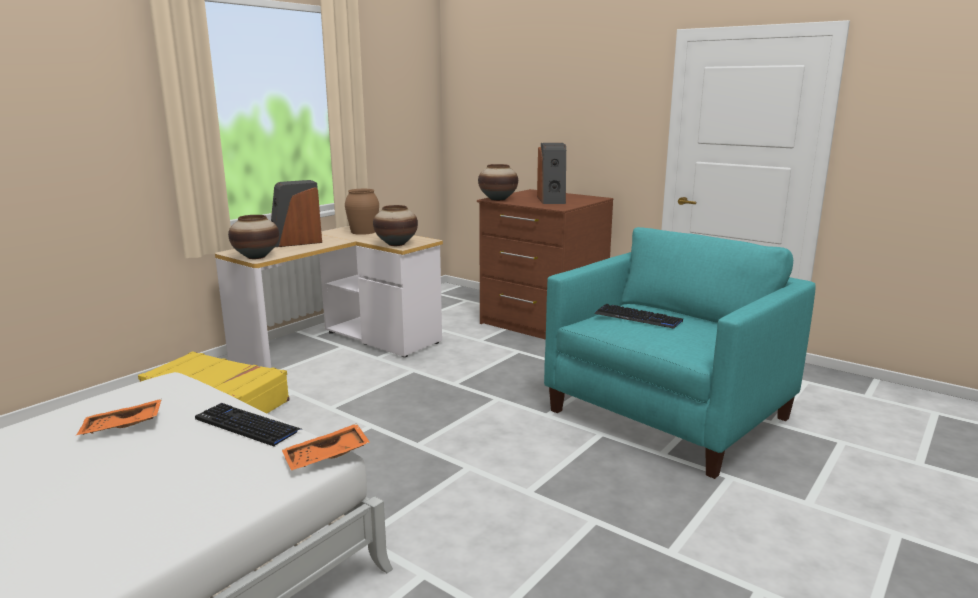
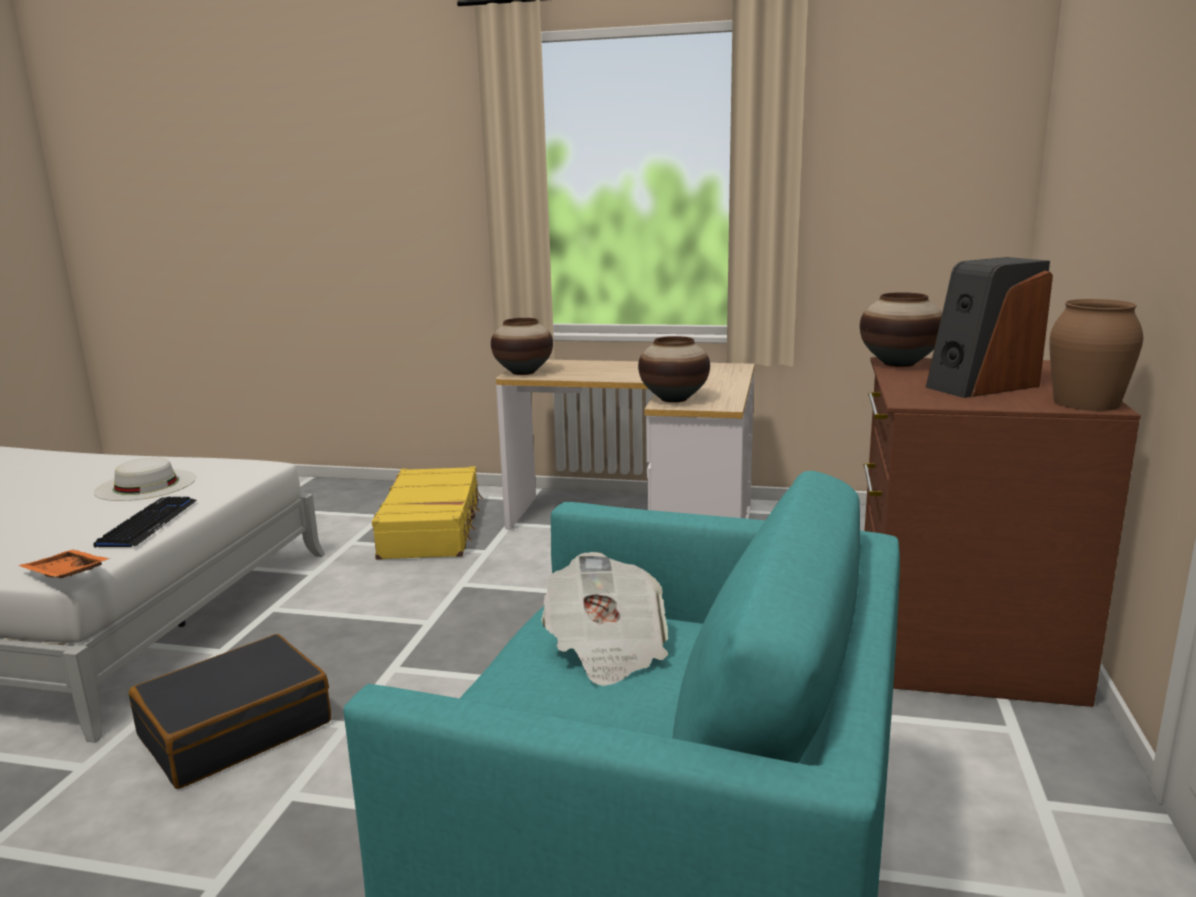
camera: 65 degrees right, 0 degrees up
(122, 427) = (146, 485): orange tray -> white hat
(296, 242) = (612, 367): speaker -> none
(363, 232) = (718, 374): brown vase -> brown vase (1085, 403)
(434, 506) = (235, 729): none -> black suitcase
(638, 318) = (606, 649): keyboard -> newspaper

